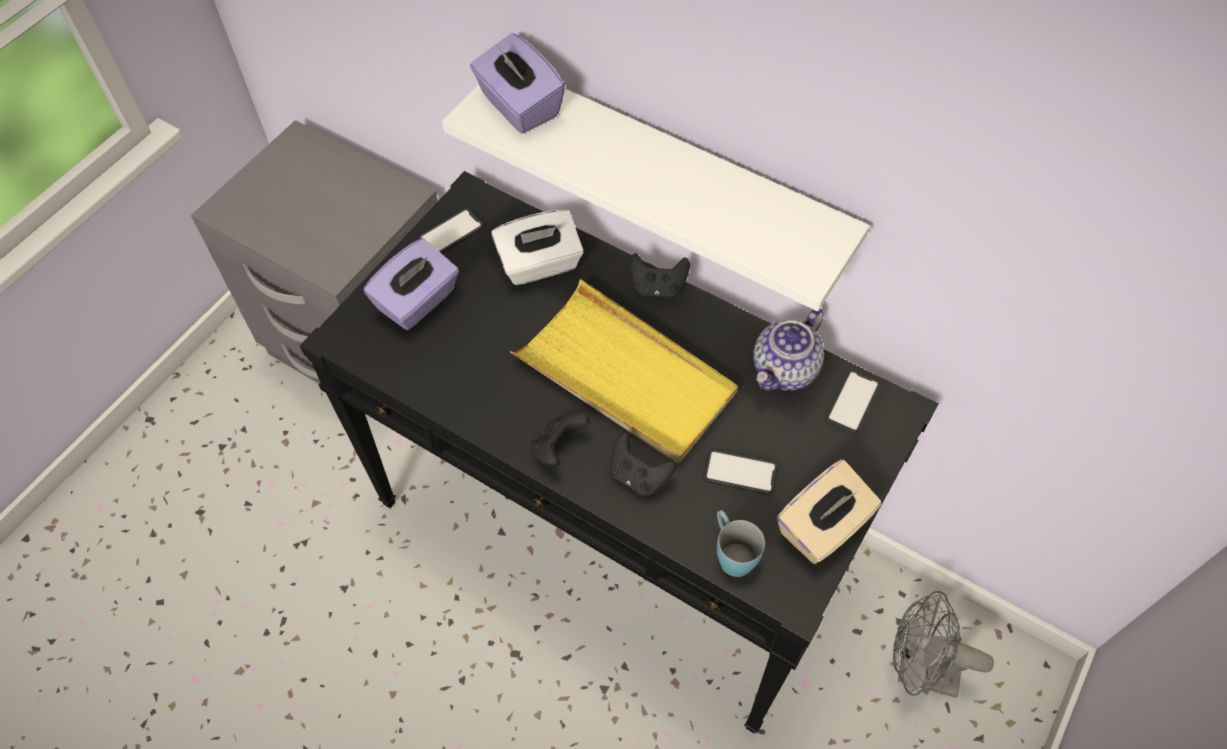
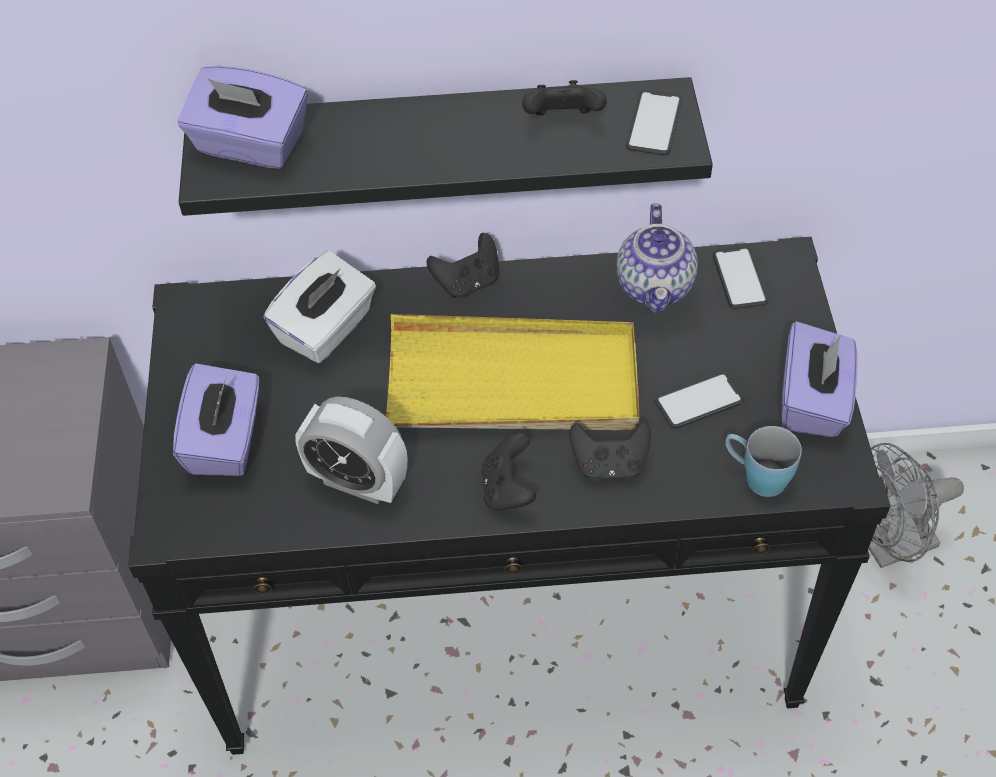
camera: 35 degrees left, 5 degrees down
(451, 233) = (199, 353): phone -> phone (654, 124)
(471, 380) = (357, 482): none -> alarm clock
(673, 177) = (443, 145): white shelf -> black shelf
(741, 205) = (562, 120): none -> black game controller
(823, 527) = (813, 401): beige tissue box -> purple tissue box

